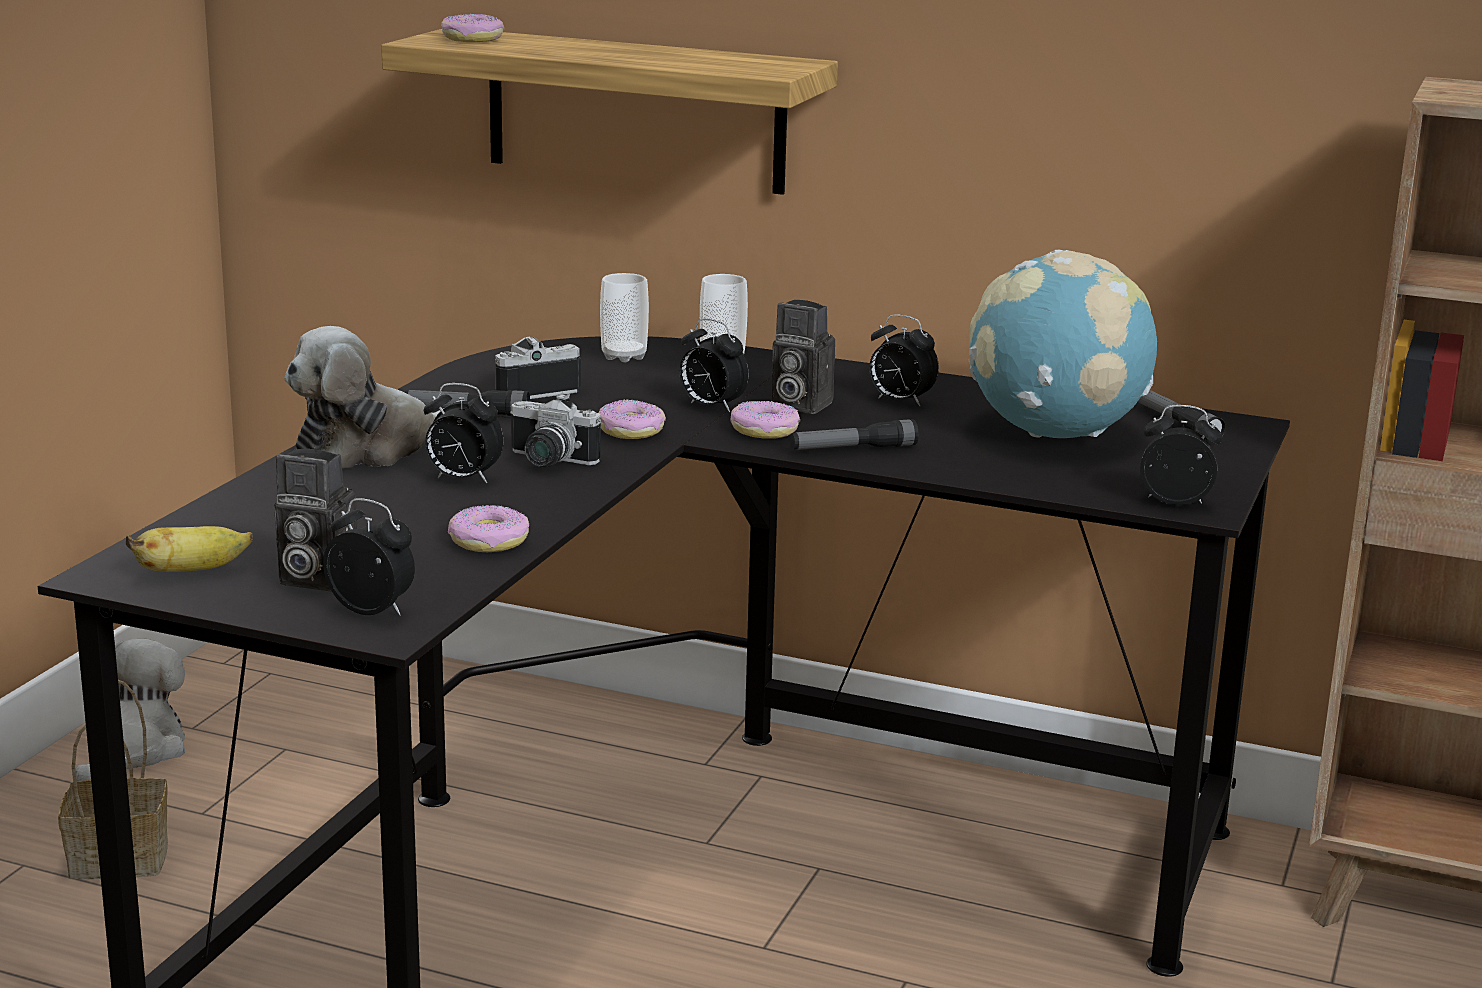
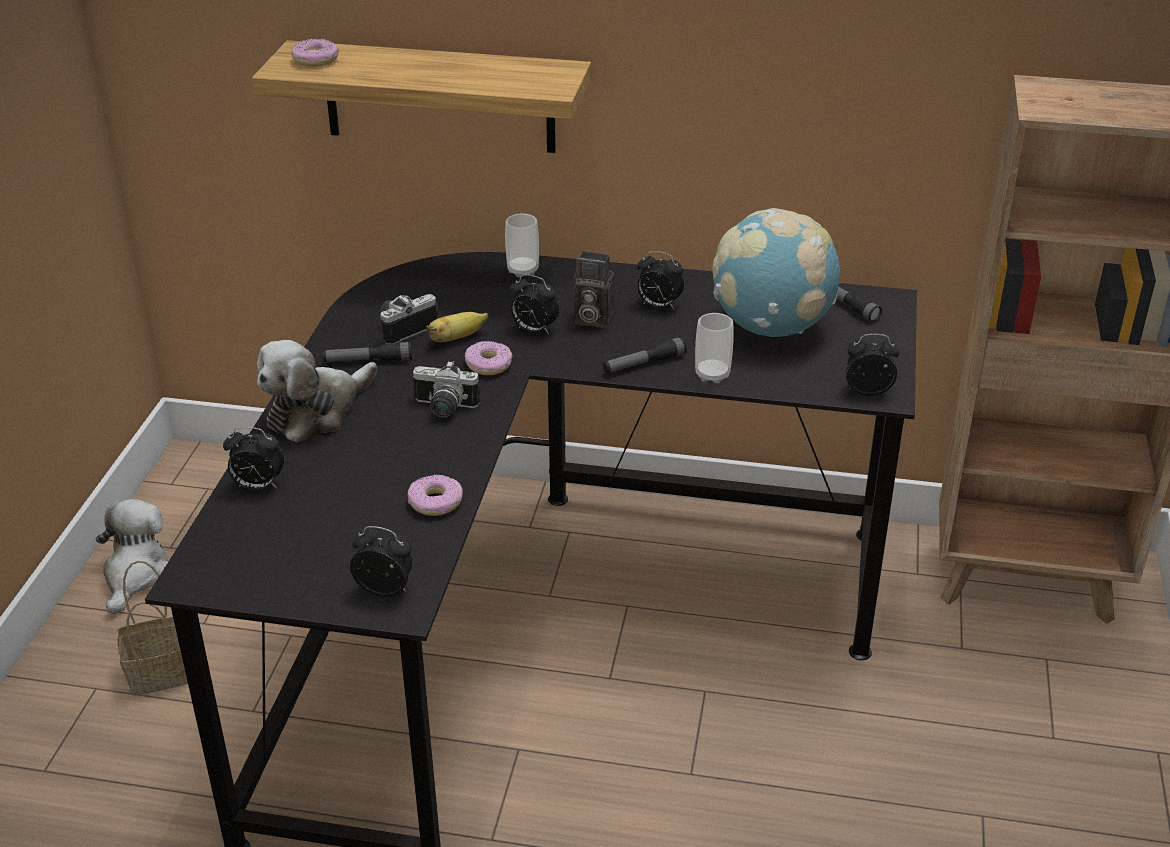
camera: 10 degrees left, 15 degrees up
(192, 571) = (246, 567): banana -> banana (456, 338)
(313, 578) = (332, 561): camera -> none
(462, 479) = (393, 437): alarm clock -> alarm clock (258, 486)
(624, 356) = (454, 279): cup -> cup (712, 375)
(765, 430) = (579, 351): donut -> none

